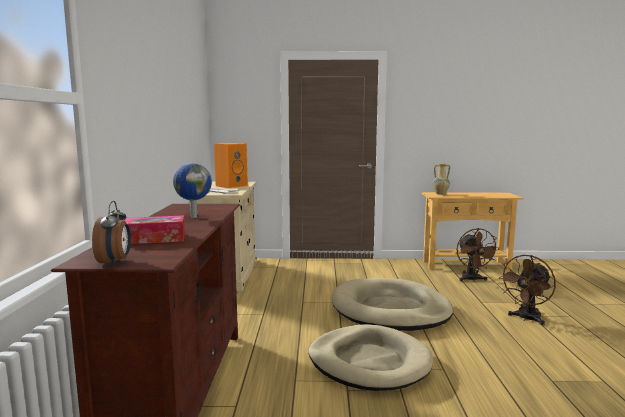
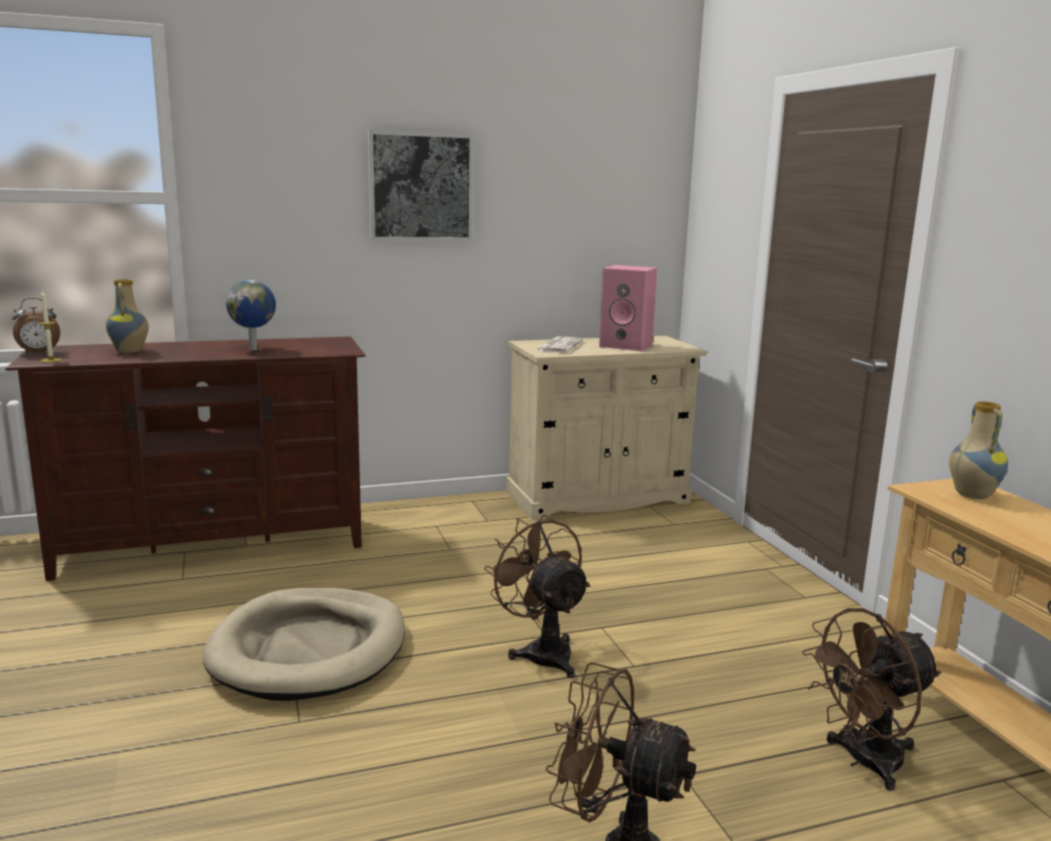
camera: 70 degrees right, 5 degrees up
(154, 239) = (131, 351): tissue box -> vase
(161, 96) = (420, 187): none -> picture
(162, 257) = (51, 360): none -> candle
(232, 186) = (627, 345): orange speaker -> pink speaker
(390, 309) = (542, 651): beige dog bed -> brown fan

